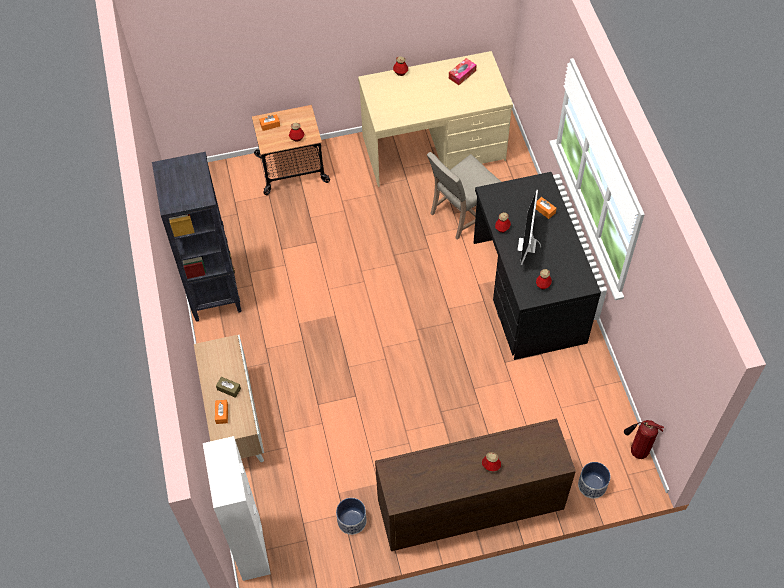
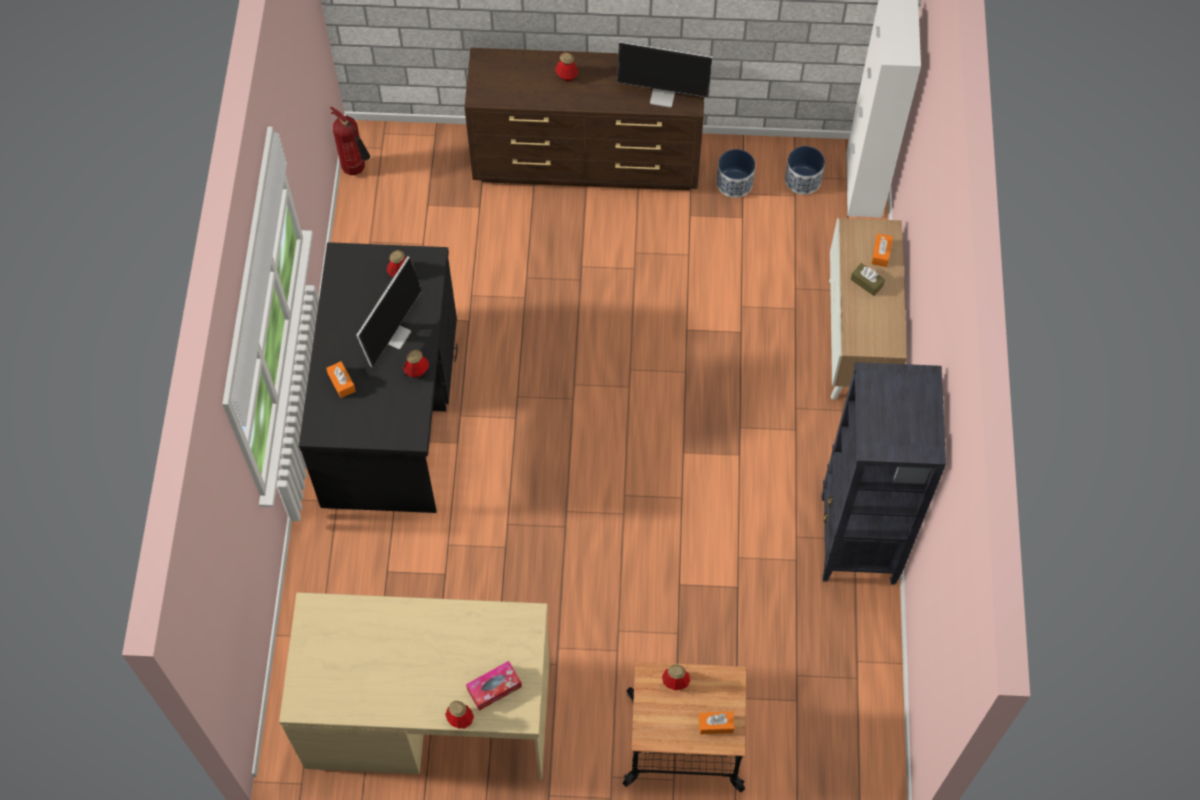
camera: 165 degrees left, 5 degrees up
(410, 469) = (664, 96): none -> monitor
(462, 74) = (354, 681): tissue box -> tissue box (494, 688)
(462, 213) = (432, 569): beige chair -> none
(592, 485) = (429, 148): planter -> planter (802, 180)

